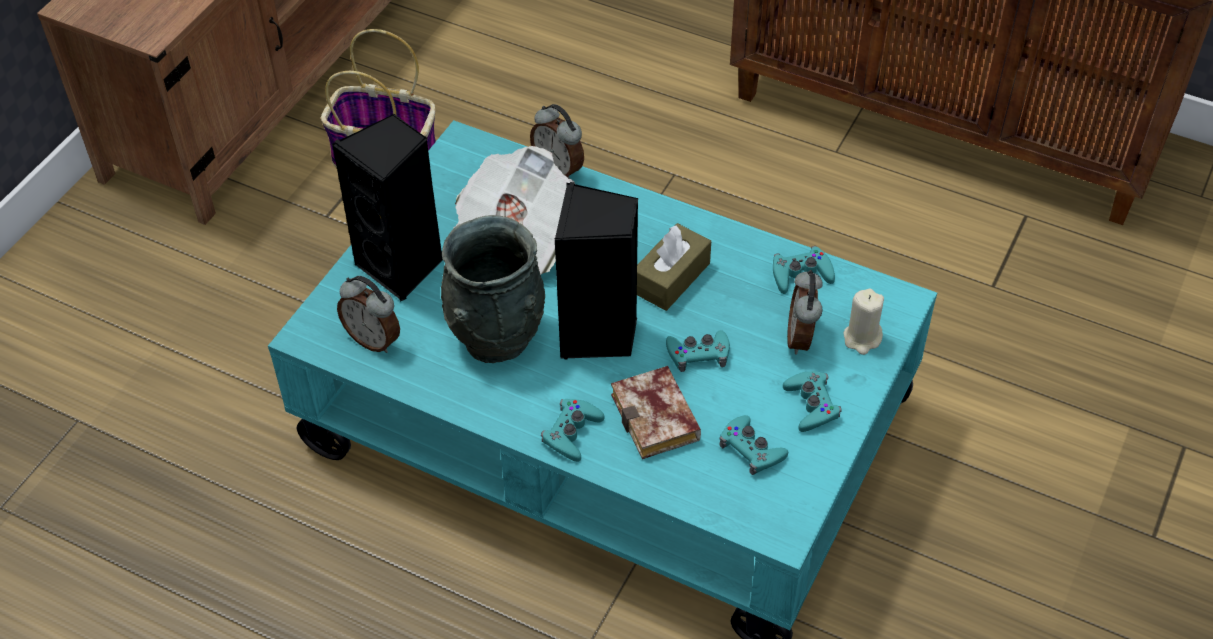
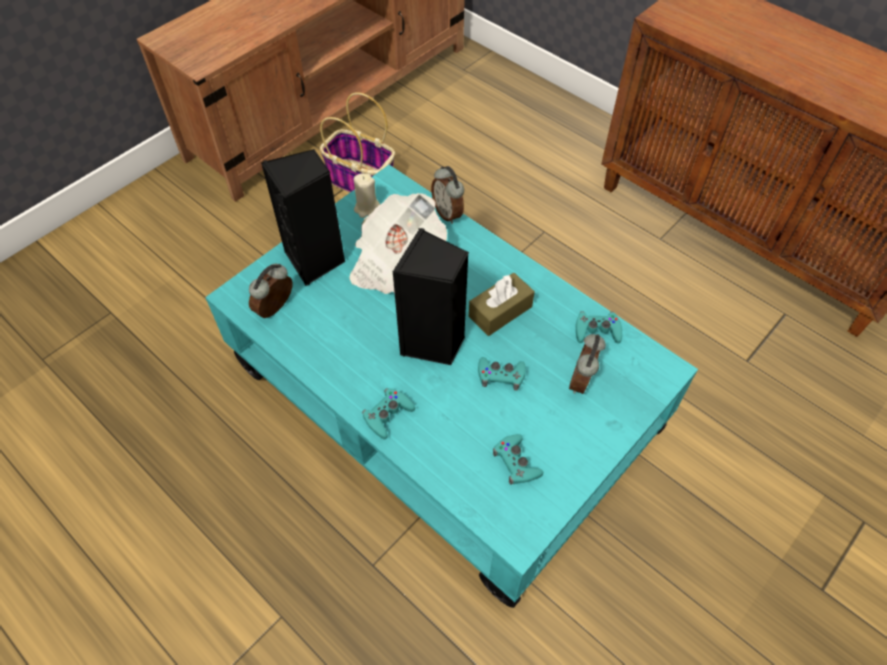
camera: 15 degrees right, 5 degrees up
(374, 339) = (276, 309): alarm clock -> alarm clock turned 75 degrees clockwise
(497, 338) = (361, 328): grey vase -> none
(659, 420) = (455, 421): book -> none
(811, 405) = (573, 437): turquoise game controller -> none
(862, 338) = (628, 392): beige candle -> beige candle (366, 208)

